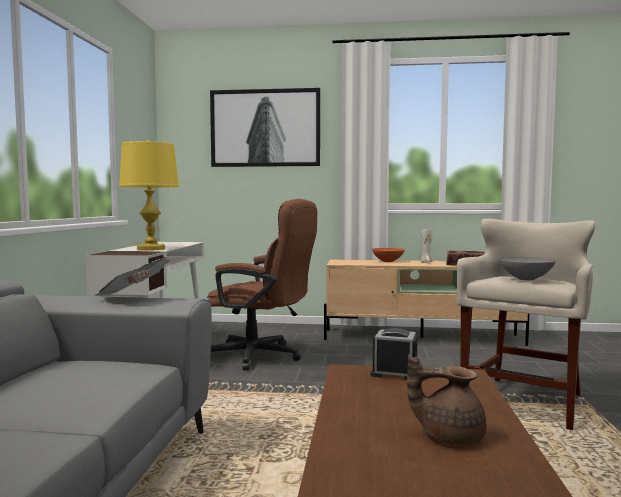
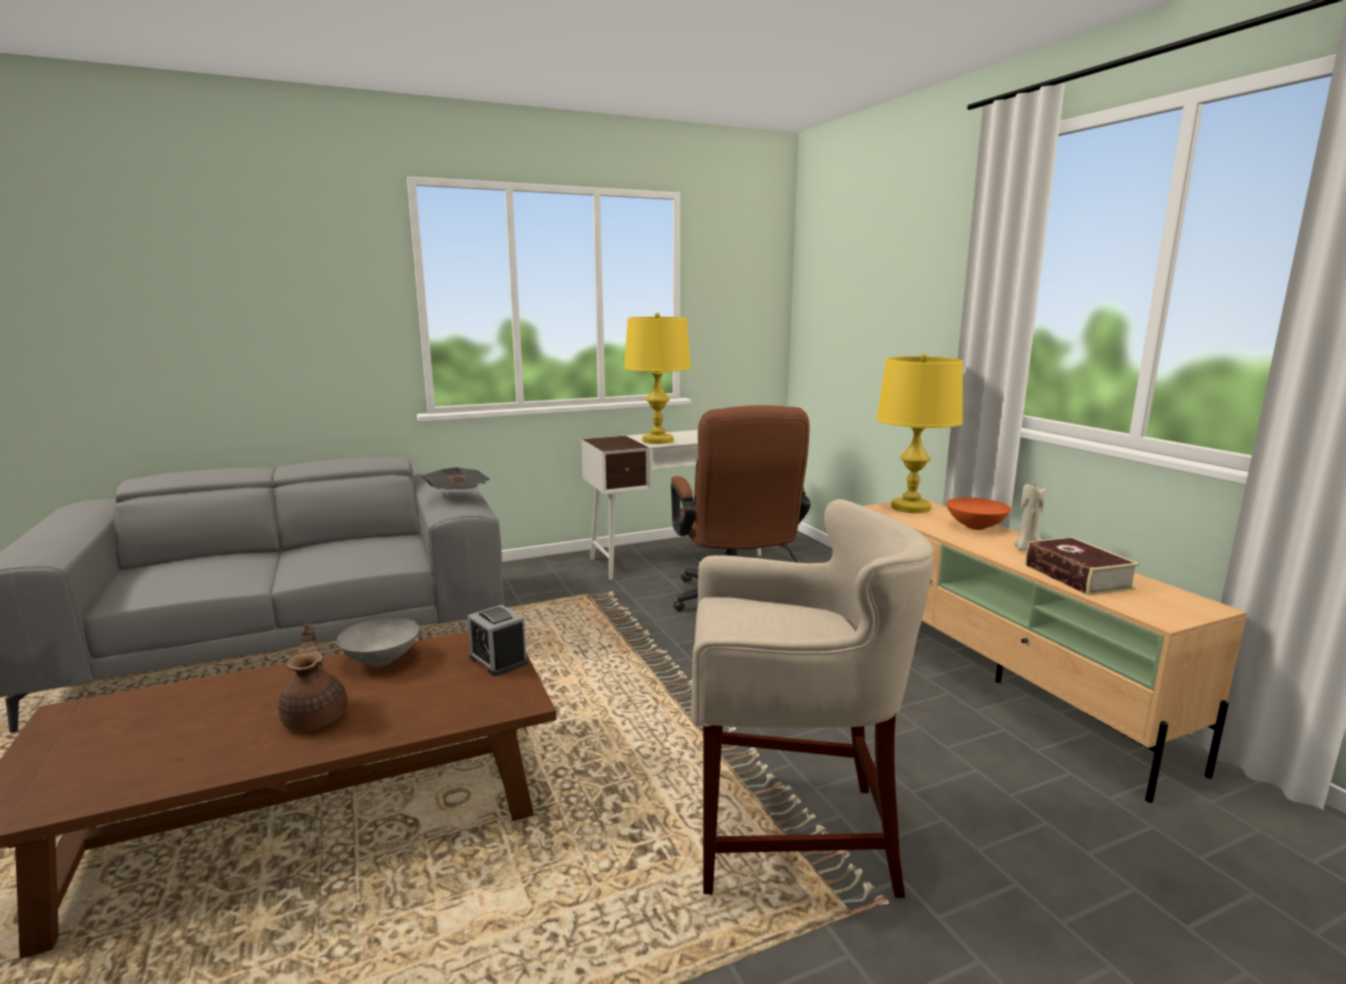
camera: 60 degrees right, 10 degrees up
(265, 128) = (888, 270): picture -> none
(344, 261) = (911, 507): none -> yellow table lamp
(395, 373) = (498, 660): alarm clock -> alarm clock turned 150 degrees clockwise
(526, 279) = (739, 625): grey bowl -> grey bowl (380, 660)

